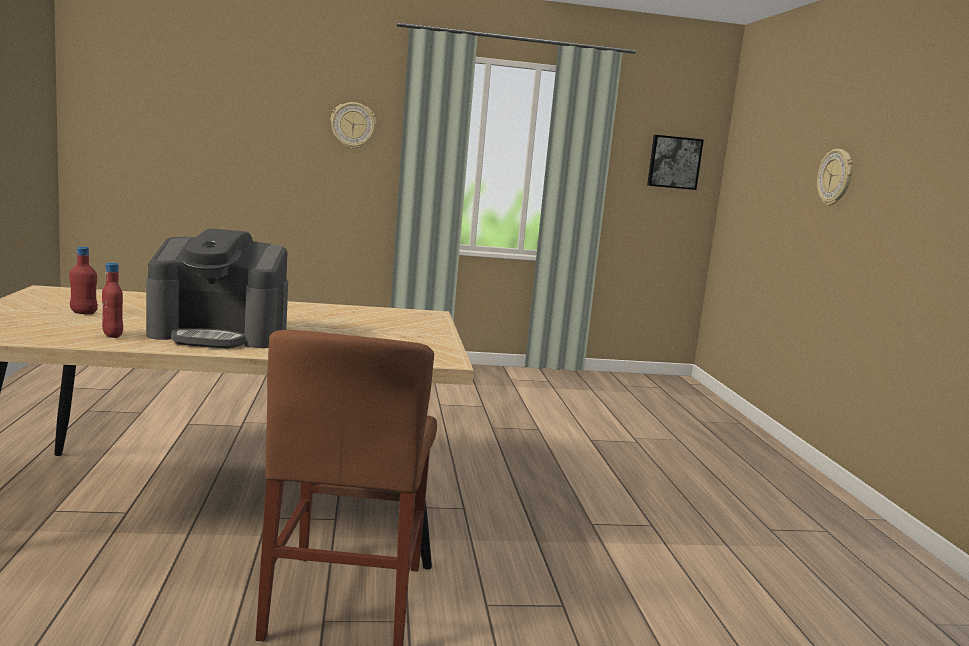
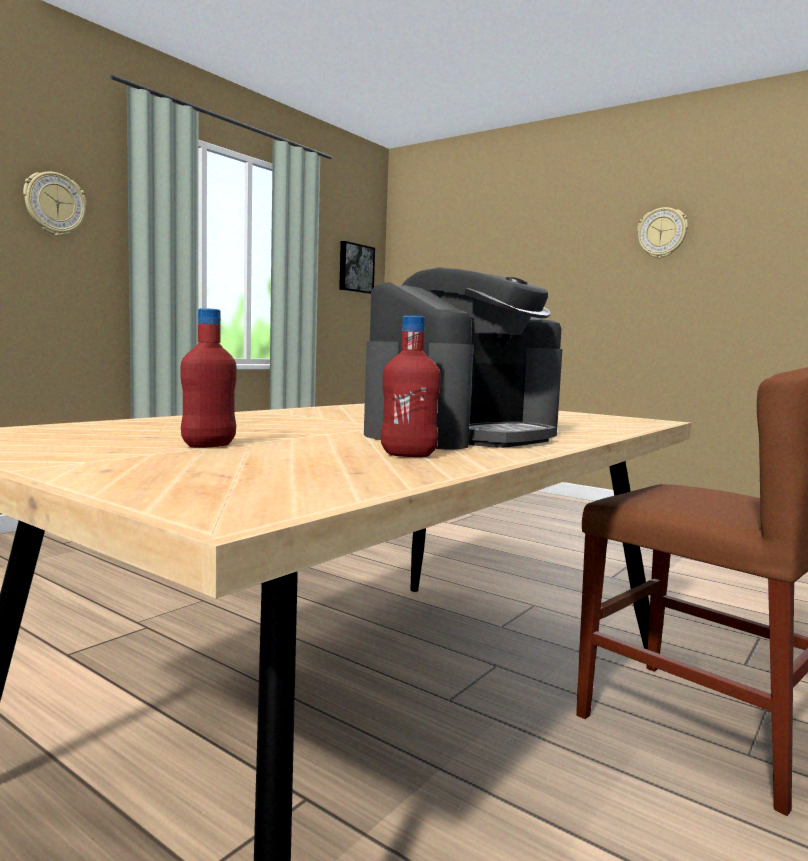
camera: 45 degrees left, 5 degrees down
(835, 177) = (554, 268): wall clock -> wall clock (662, 233)

